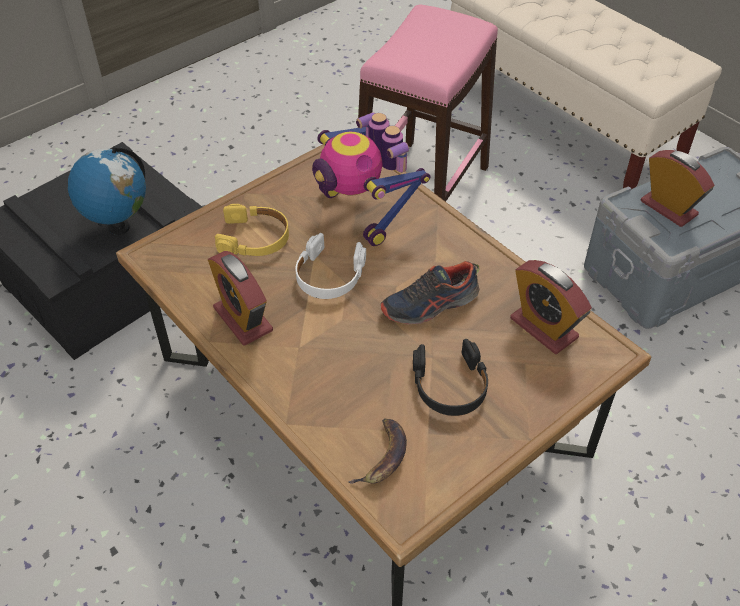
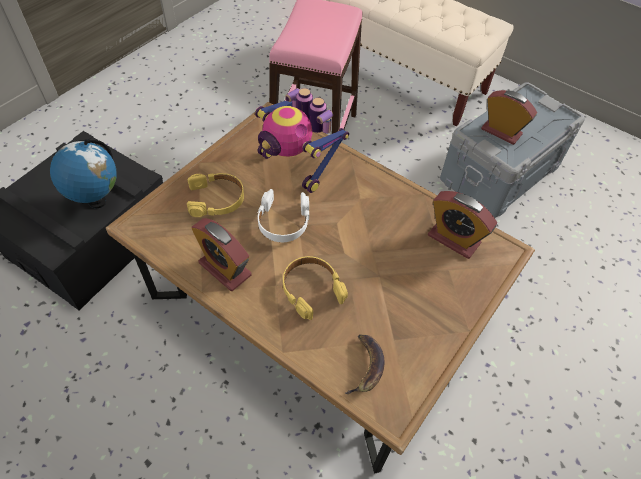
camera: 15 degrees left, 5 degrees up
(341, 359) = (311, 289): none -> yellow headphones
(430, 304) = (366, 234): shoe -> none
(450, 385) = (399, 297): black headphones -> none

